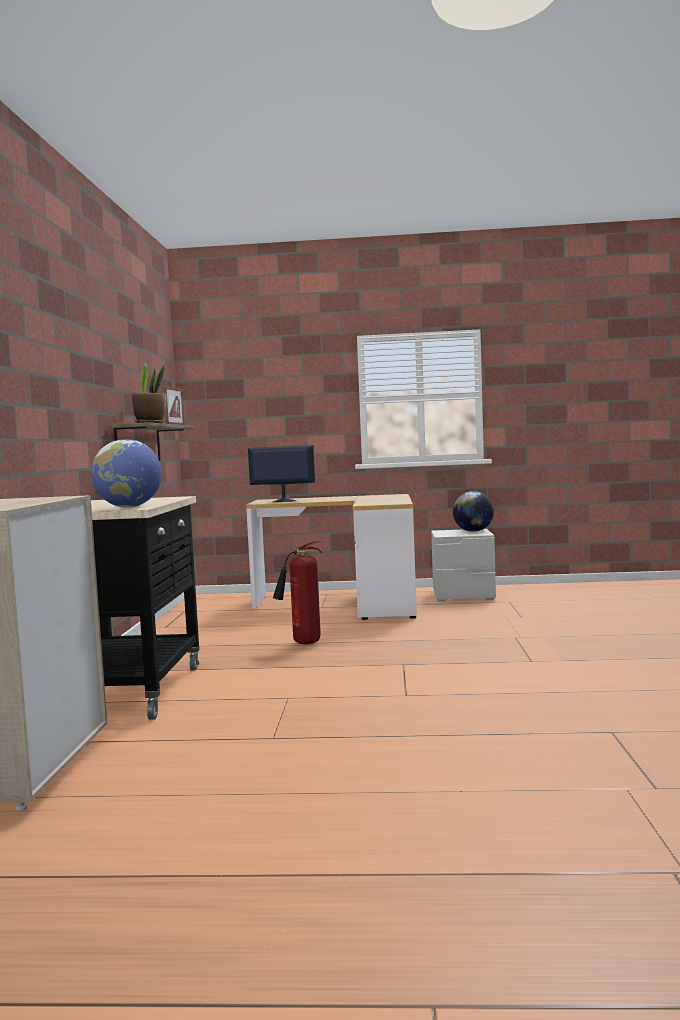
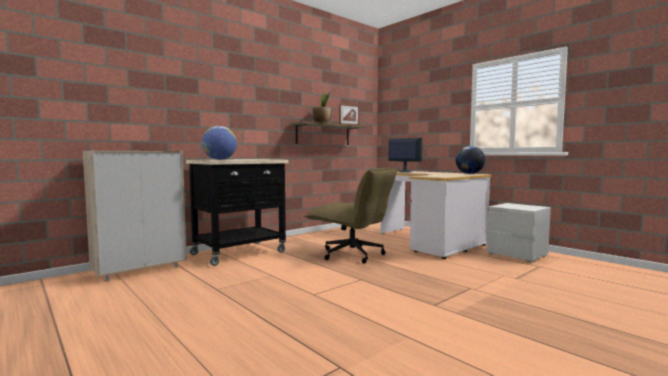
camera: 45 degrees right, 0 degrees up
(303, 643) = (351, 254): fire extinguisher -> beige office chair
(473, 531) = (530, 207): globe -> globe (469, 174)

